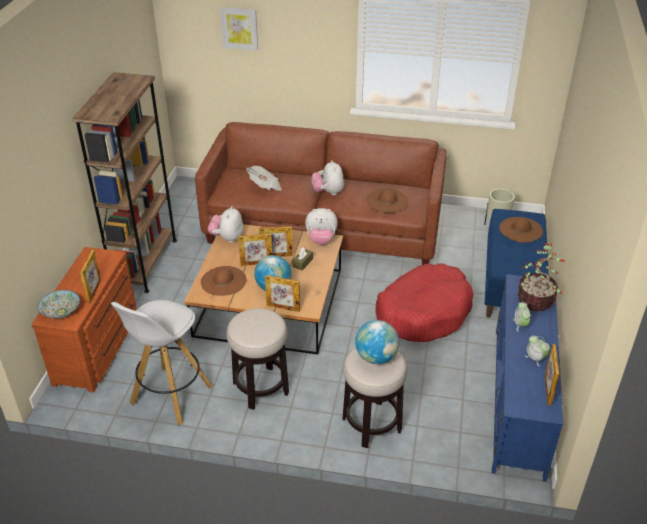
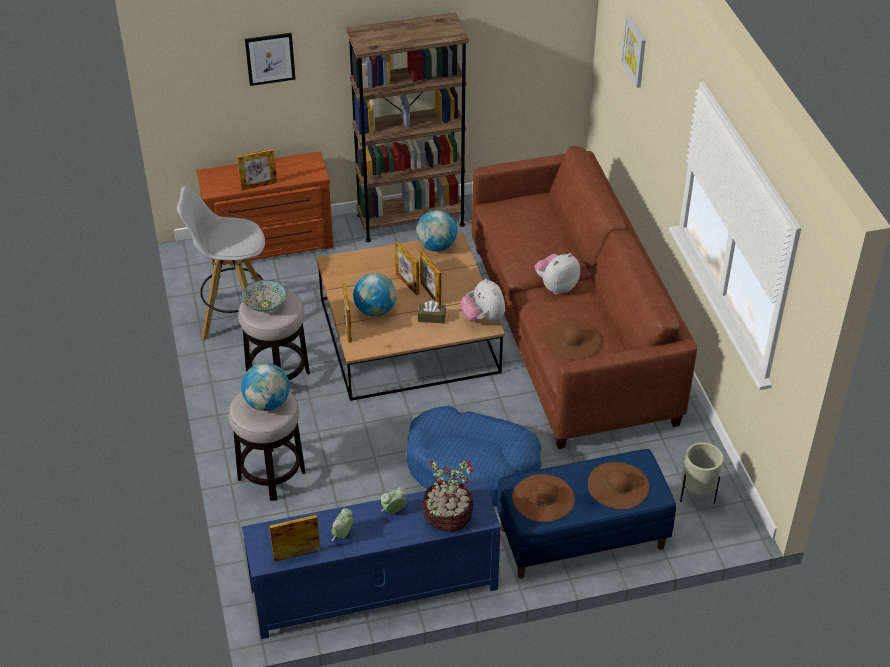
camera: 65 degrees right, 5 degrees up
(41, 177) = (270, 58): none -> picture
(61, 312) = (220, 179): bowl -> bowl (264, 305)
(223, 281) = (363, 271): brown hat -> brown hat (543, 498)
(227, 238) = (436, 246): plush toy -> globe
(265, 186) = (525, 232): newspaper -> none
(423, 312) = (472, 467): red dog bed -> blue dog bed

